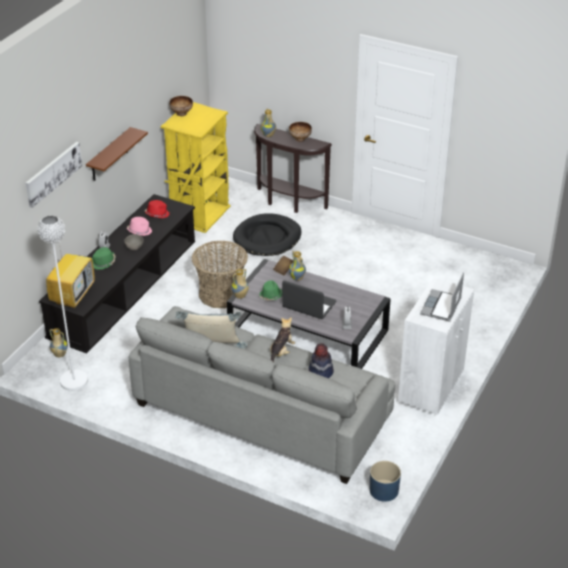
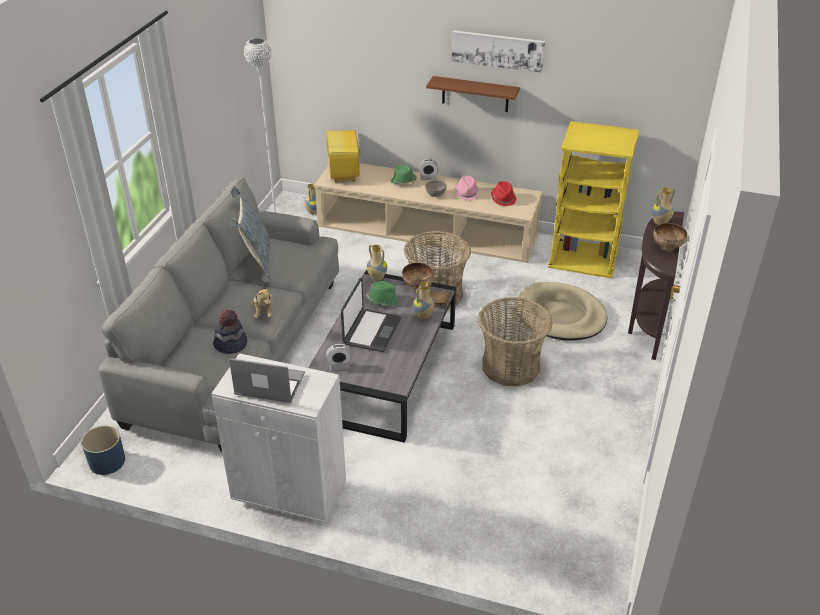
camera: 80 degrees right, 0 degrees up
(53, 173) = (379, 50): picture -> picture (497, 50)
(72, 295) = (345, 174): television -> television turned 75 degrees clockwise
(124, 287) = (427, 230): black tv stand -> beige tv stand
(181, 114) = (605, 129): bowl -> bowl (417, 286)
(267, 238) = (560, 315): black dog bed -> beige dog bed
(281, 352) = (264, 311): plush toy -> plush toy turned 60 degrees clockwise
(319, 270) = (511, 366): none -> basket

